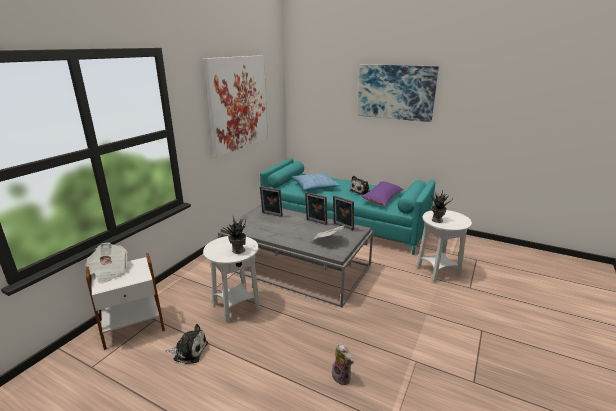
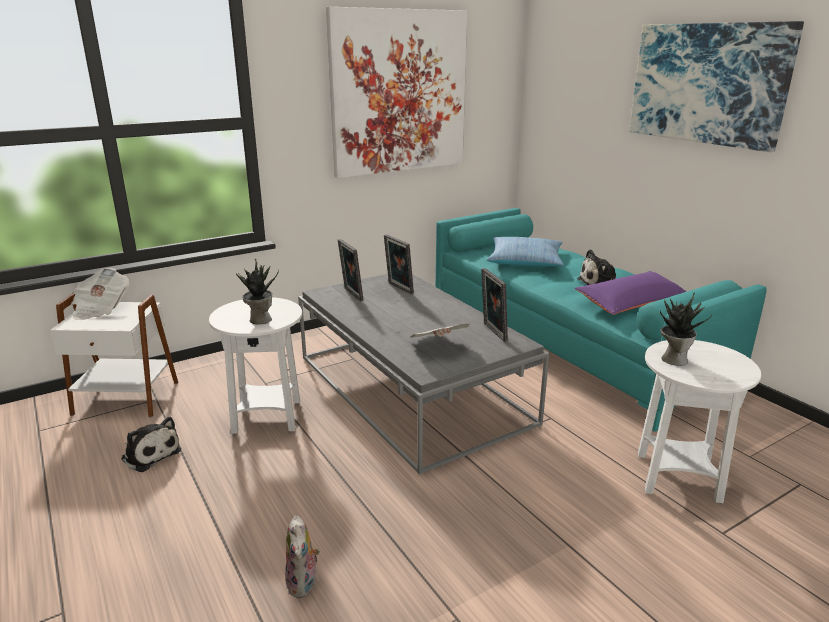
camera: 30 degrees right, 0 degrees up
(316, 222) = (455, 315): picture frame -> picture frame (351, 295)

